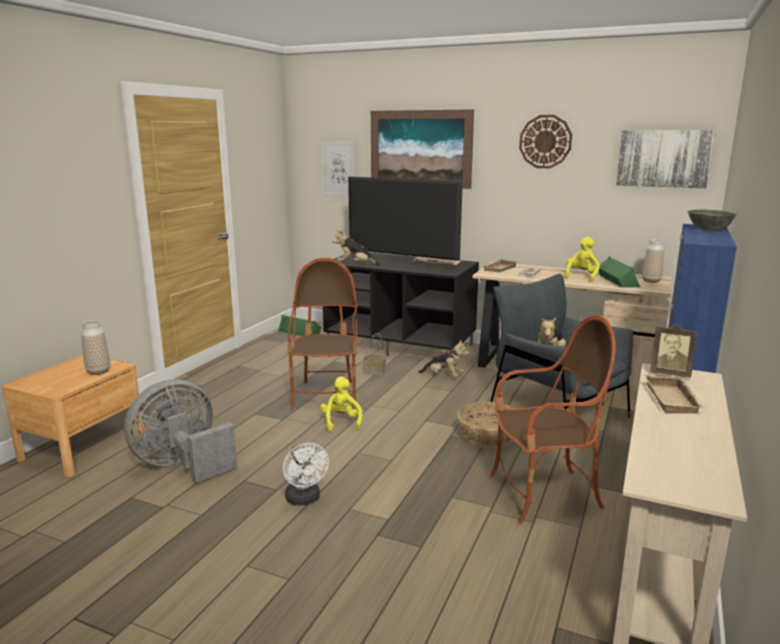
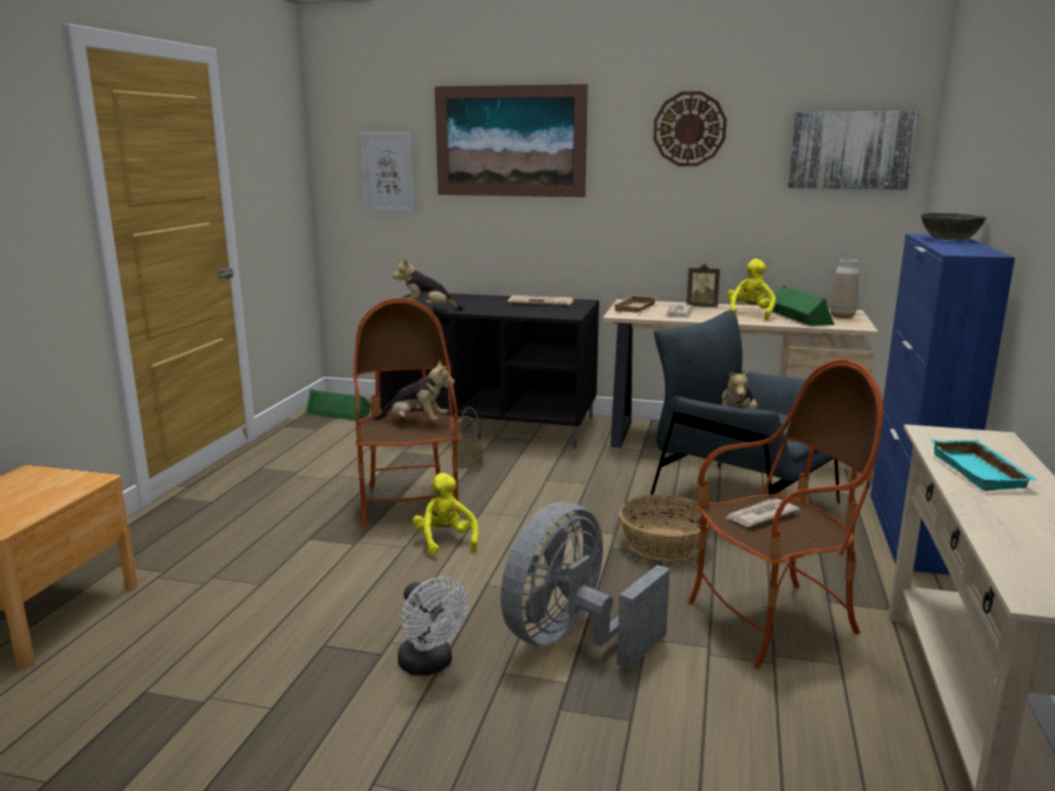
camera: 10 degrees left, 0 degrees up
(98, 372) = (61, 491): vase -> none
(183, 465) = (216, 629): grey fan -> grey fan (572, 640)
(402, 264) = (494, 306): television -> none
(444, 376) = (569, 463): plush toy -> plush toy (416, 422)
(536, 420) = (760, 516): none -> newspaper
(670, 373) = (950, 436): picture frame -> picture frame (701, 307)
(674, 400) = (982, 472): beige tray -> turquoise tray

